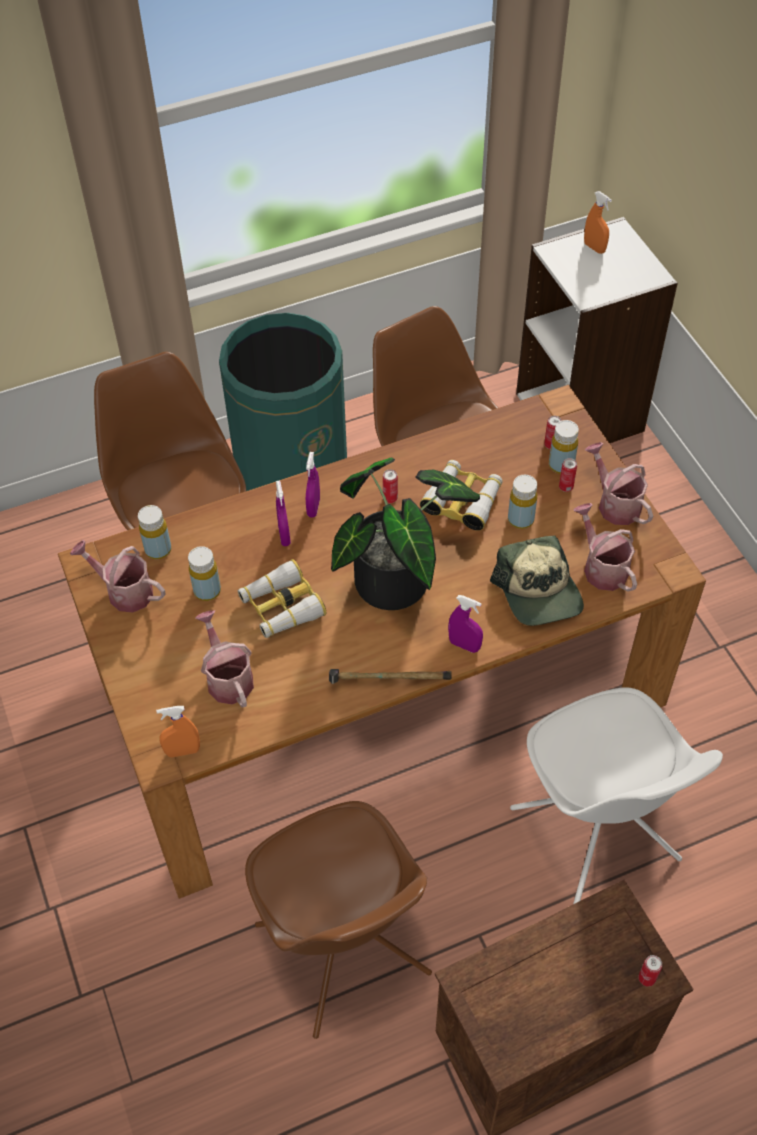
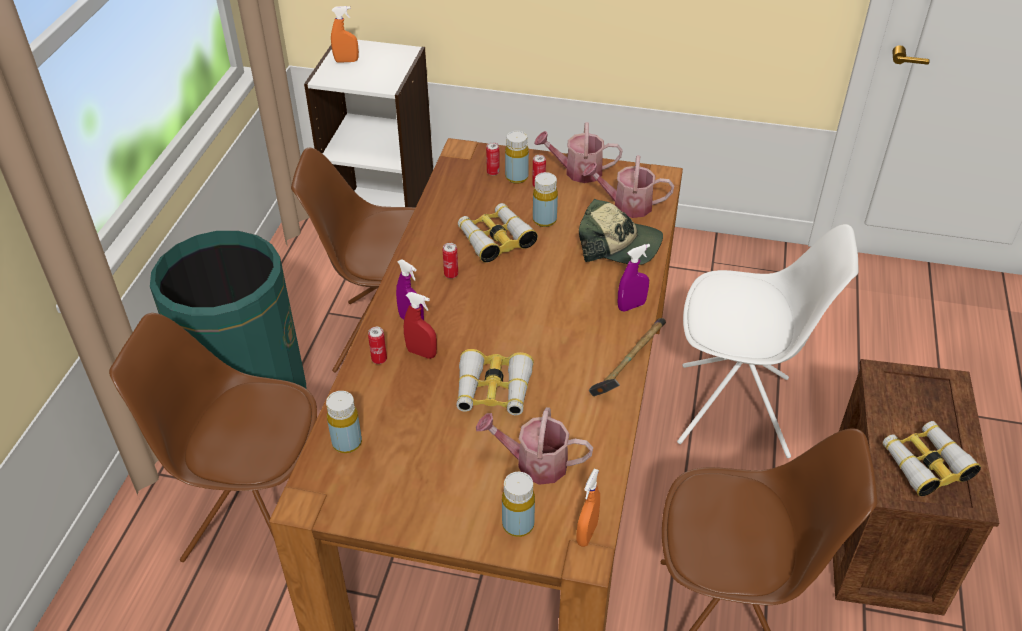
camera: 55 degrees left, 10 degrees down
(124, 591) = (368, 490): watering can -> none
(207, 591) = (428, 431): yellow bottle -> yellow bottle (518, 524)
(284, 536) = (421, 353): purple spray bottle -> red spray bottle
(401, 582) = (539, 309): potted plant -> none
(523, 995) = (925, 464): none -> binoculars
(646, 978) = (948, 390): can -> can (379, 359)

